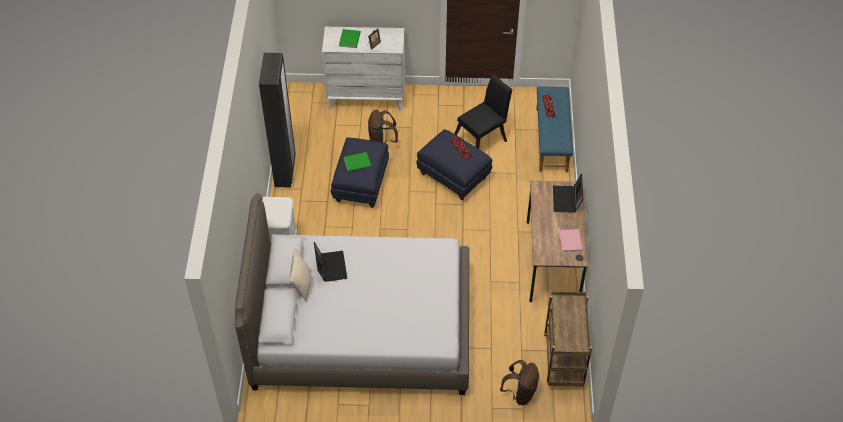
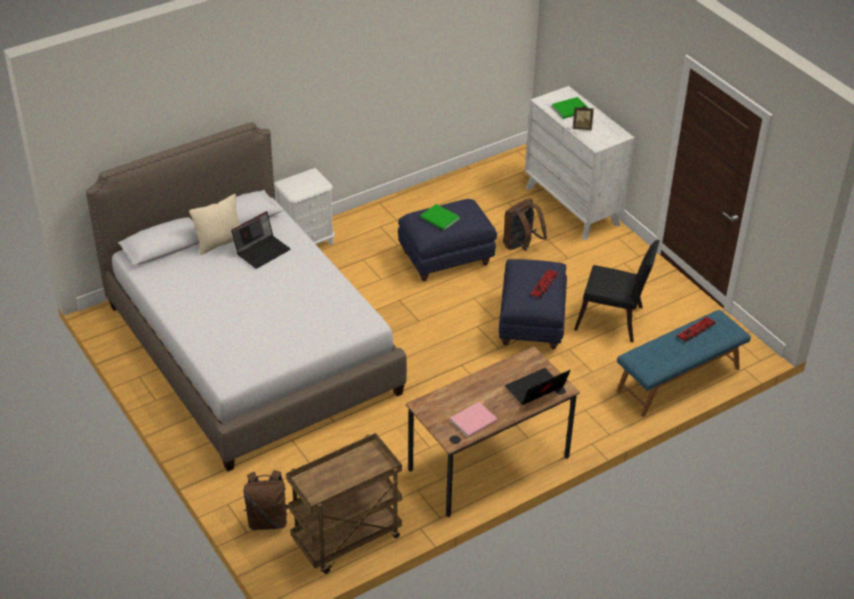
camera: 55 degrees right, 10 degrees down
(285, 171) = (408, 199): black wardrobe -> none

